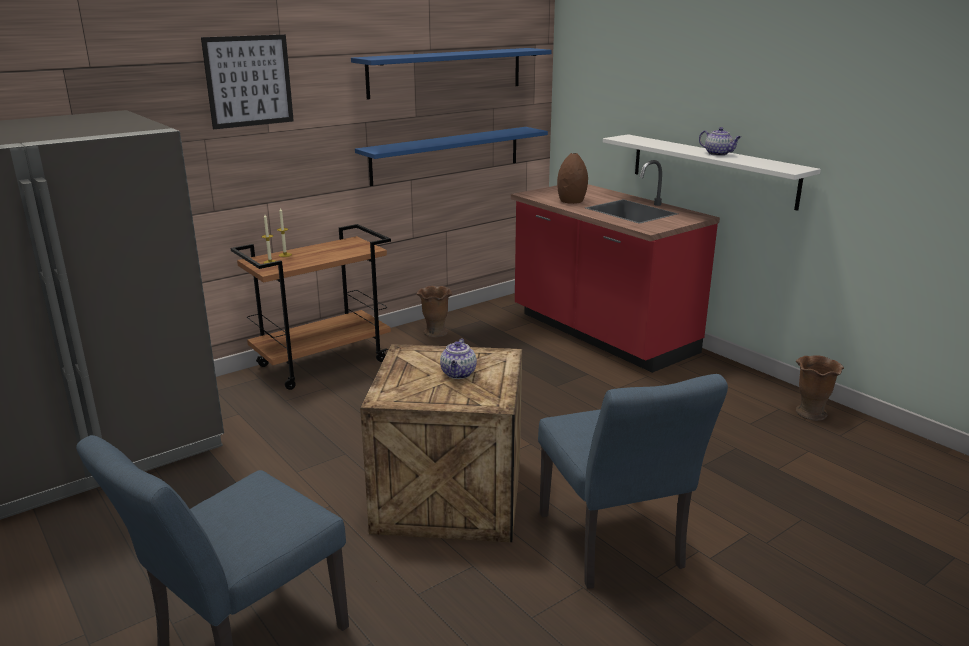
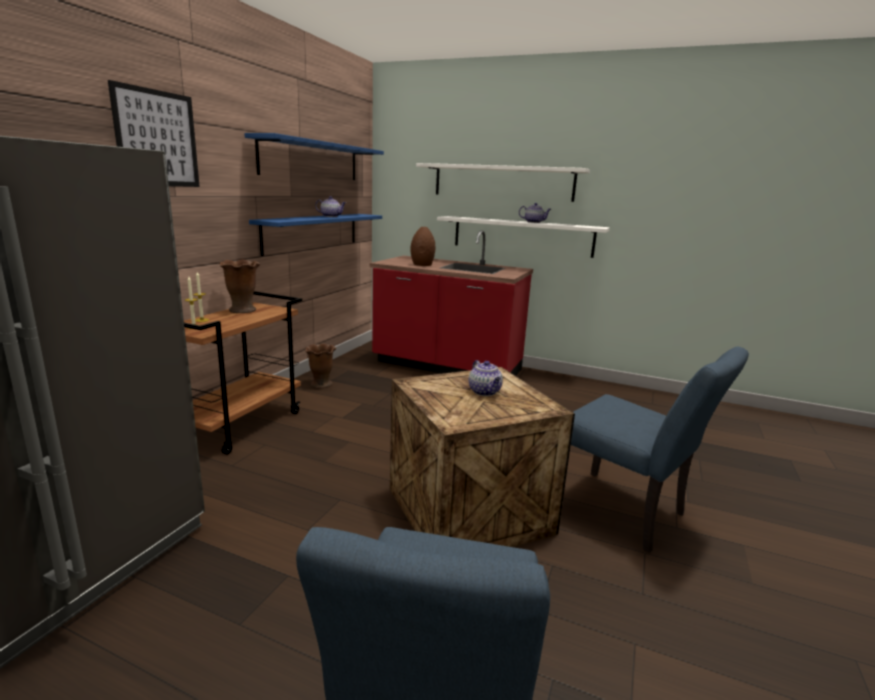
camera: 30 degrees left, 5 degrees down
(466, 137) = (331, 216): none -> teapot
(691, 94) = (502, 182): none -> white shelf
(811, 413) = (623, 393): brown vase -> brown vase (243, 310)

